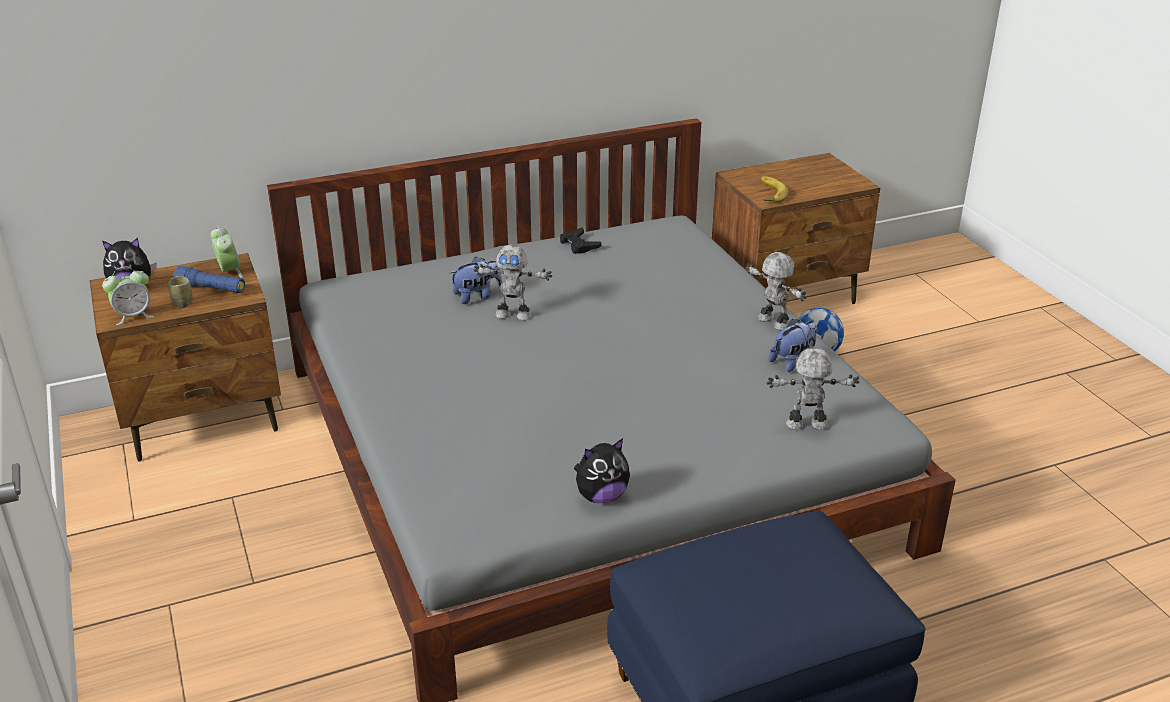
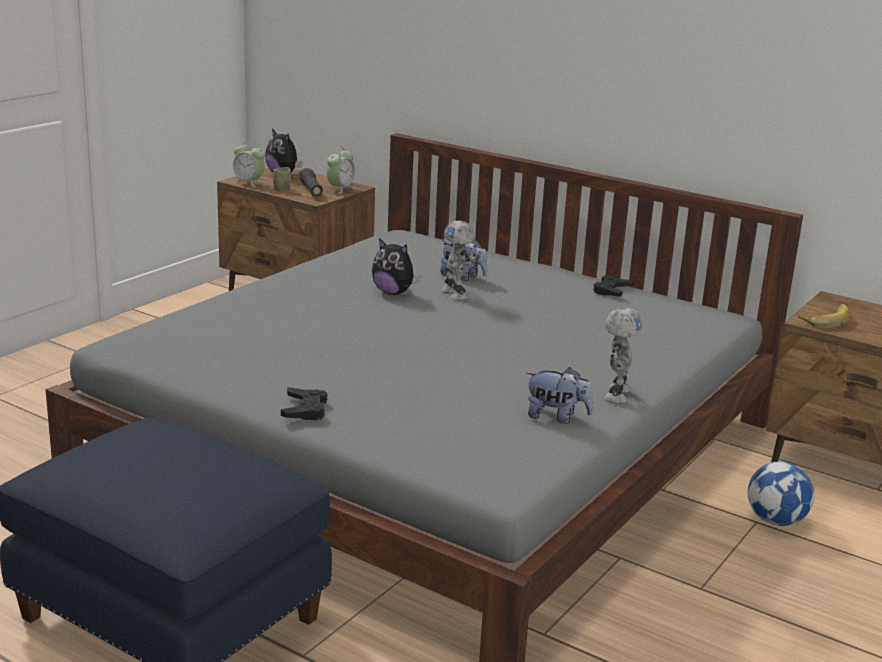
camera: 55 degrees right, 10 degrees down
(211, 289) = (311, 190): blue flashlight -> black flashlight
(601, 496) = (227, 381): plush toy -> plush toy (393, 293)
(693, 472) = (305, 409): none -> black game controller
(807, 425) = (446, 444): toy robot -> none

